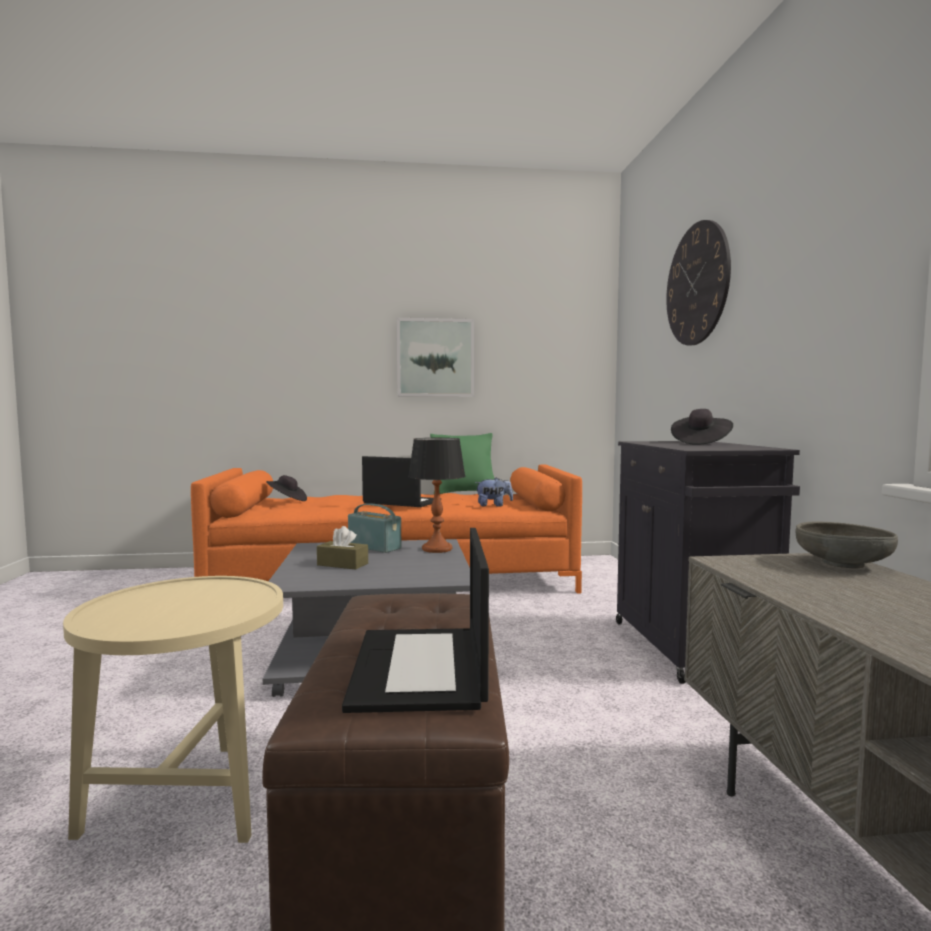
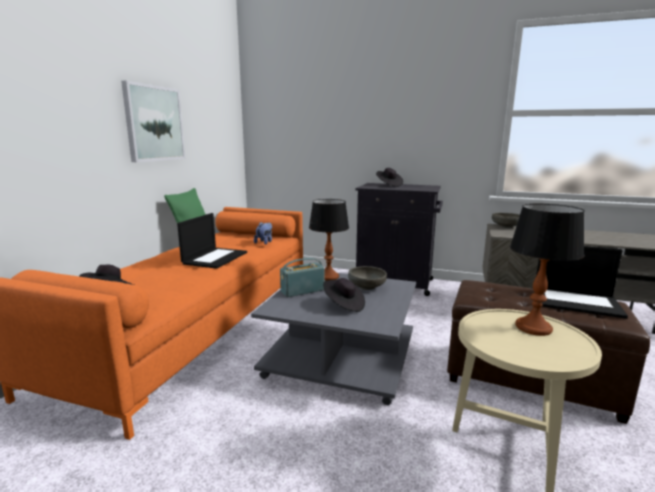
camera: 65 degrees left, 10 degrees up
(212, 608) = (532, 328): none -> table lamp
(342, 564) = (343, 305): brown tissue box -> black hat
(401, 502) = (215, 258): laptop -> laptop turned 150 degrees clockwise
(418, 566) = (366, 287): none -> grey bowl
(697, 284) = (349, 95): wall clock -> none

